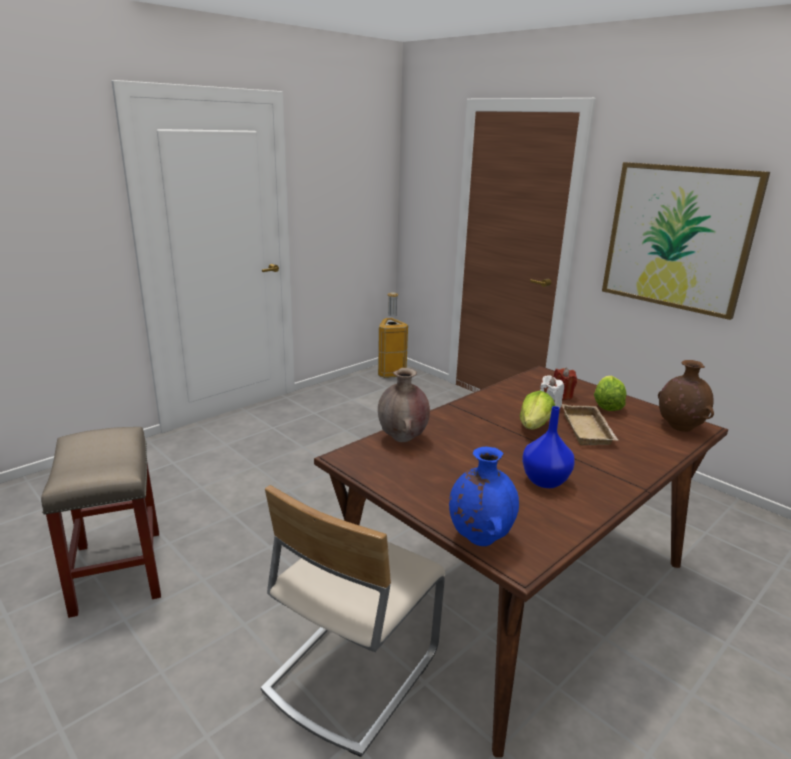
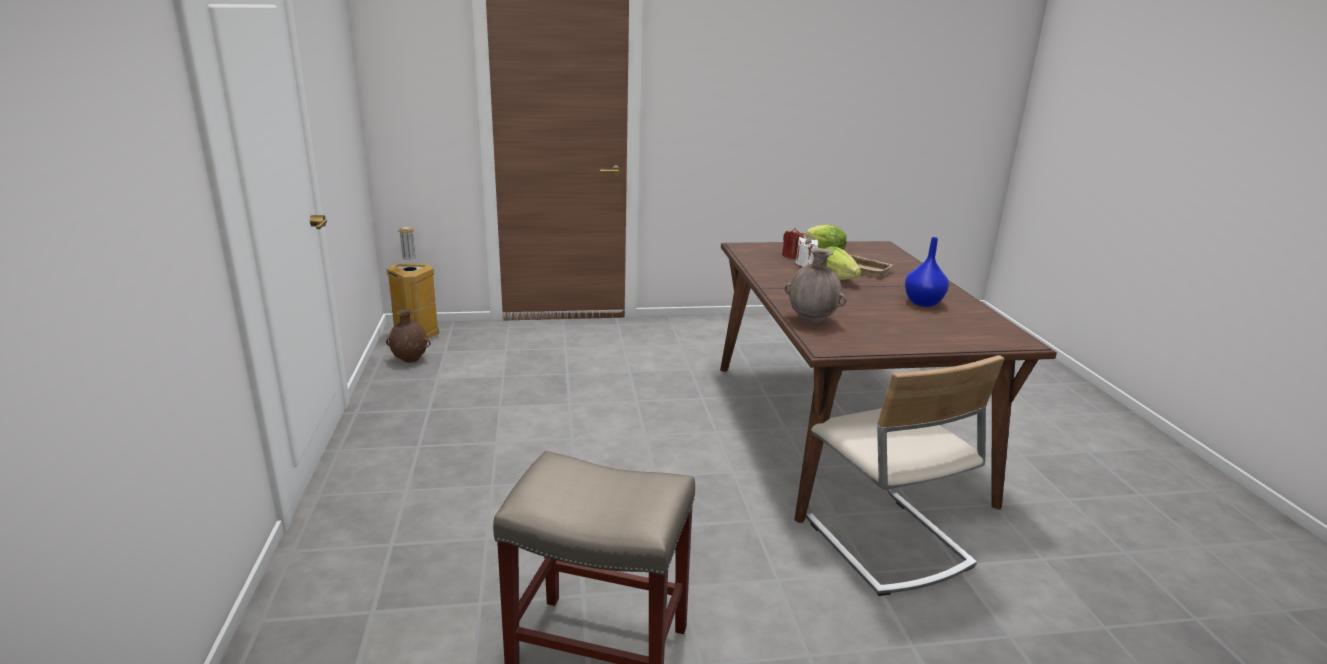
camera: 55 degrees left, 0 degrees up
(479, 537) = (986, 342): blue vase -> none
(677, 238) = (743, 103): picture -> none
(679, 427) = (878, 249): brown vase -> brown vase (410, 360)

